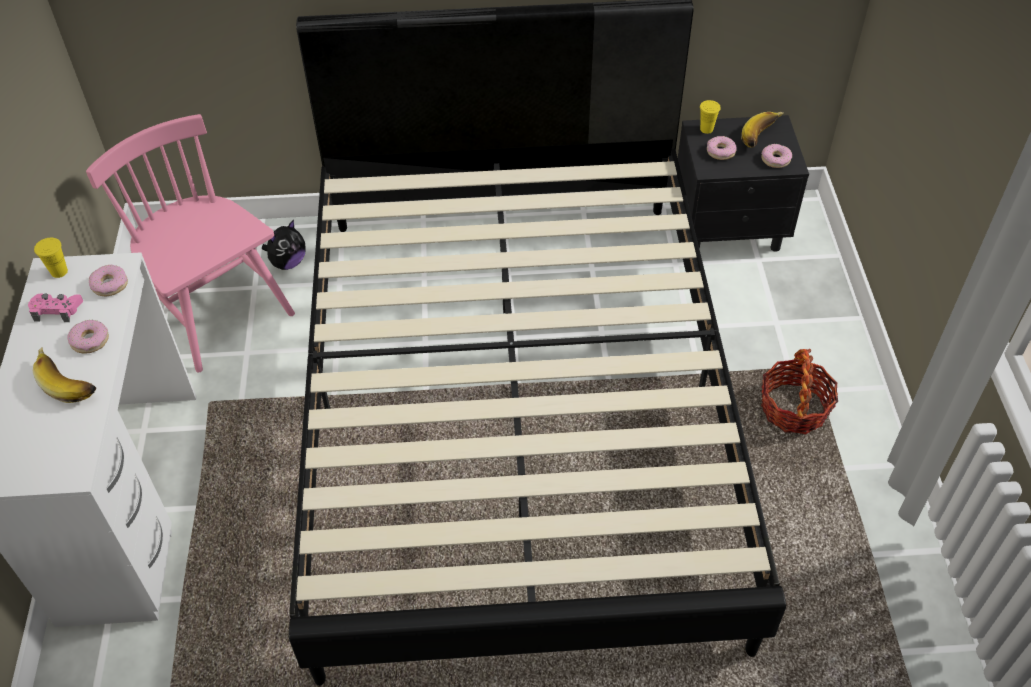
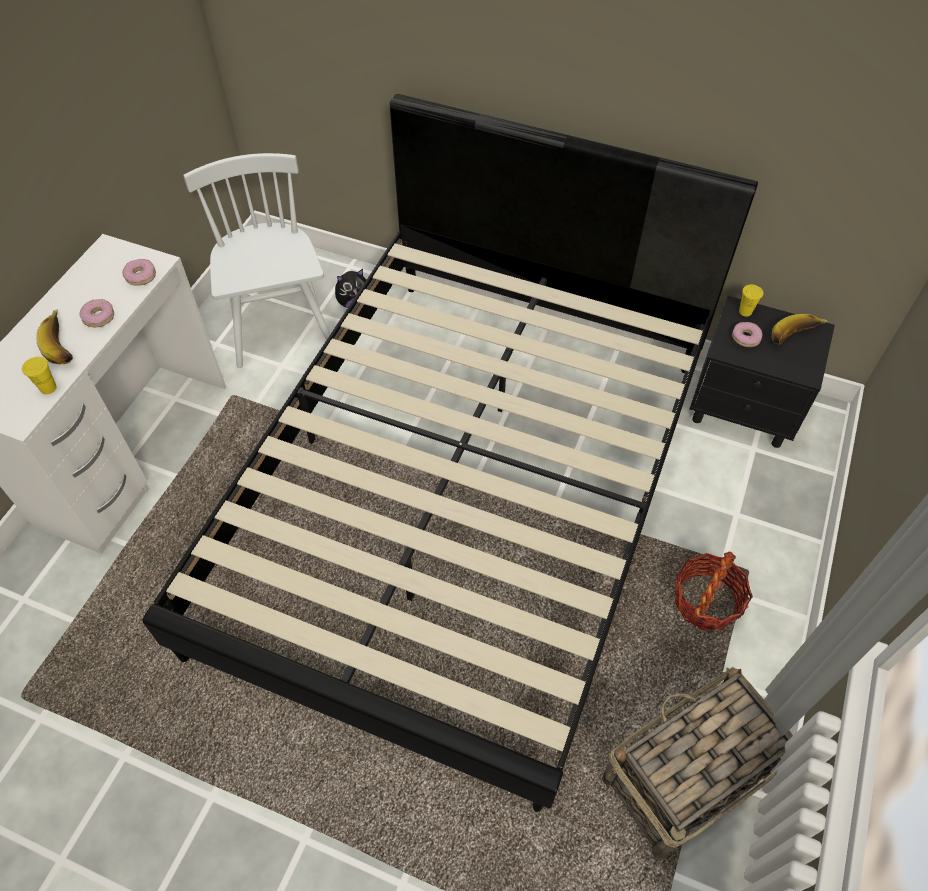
camera: 25 degrees right, 5 degrees up
(57, 310) = (92, 283): pink game controller -> none
(59, 272) = (113, 251): yellow cup -> yellow cup (48, 388)
(216, 310) = (279, 321): pink chair -> white chair
(775, 159) = (795, 364): donut -> none
(862, 566) = (684, 777): none -> basket

